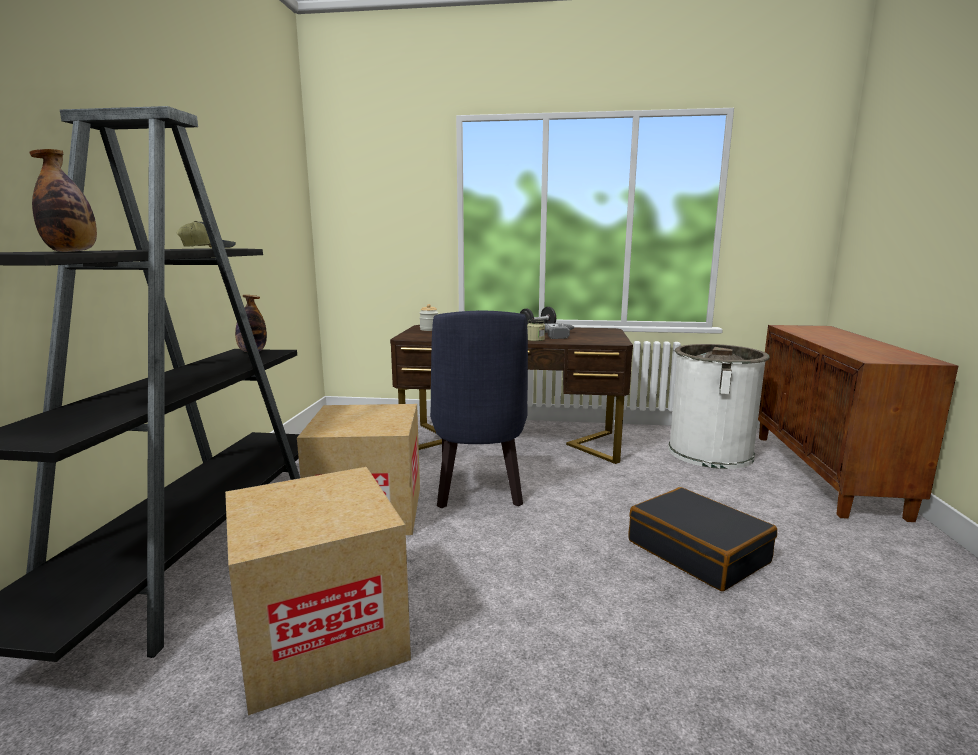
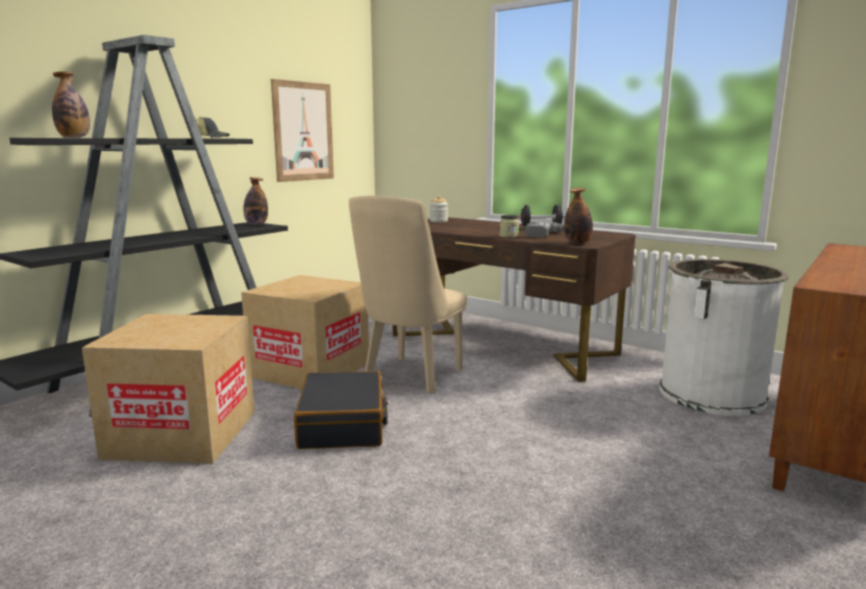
camera: 30 degrees right, 0 degrees up
(262, 238) = (303, 131): none -> picture
(479, 494) = (410, 377): blue chair -> beige chair
(606, 341) = (577, 243): none -> bottle
(698, 551) = (541, 468): black suitcase -> black suitcase (343, 425)

